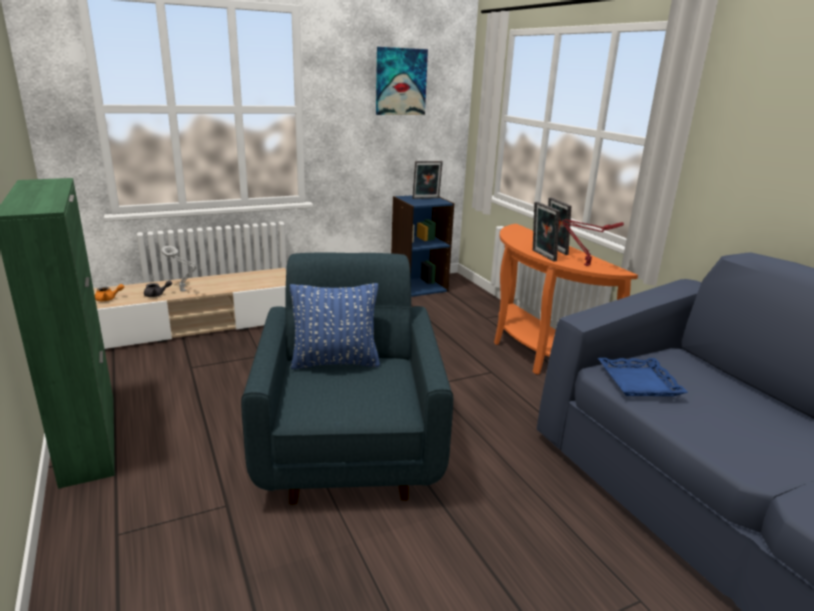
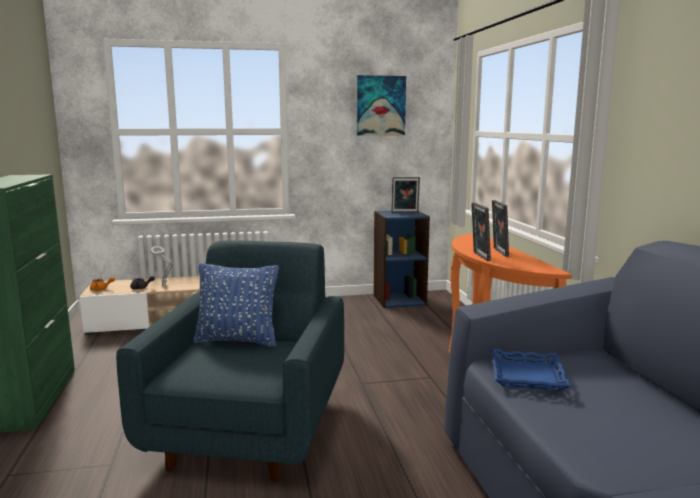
camera: 15 degrees right, 10 degrees down
(585, 265) = (519, 264): red table lamp -> none

